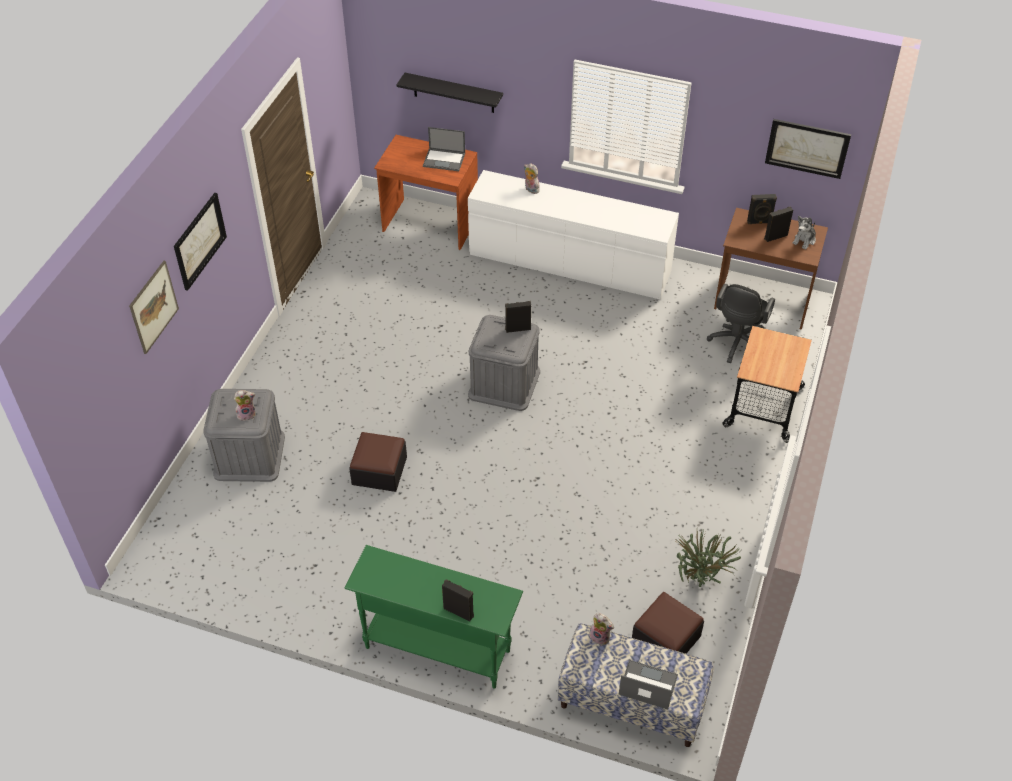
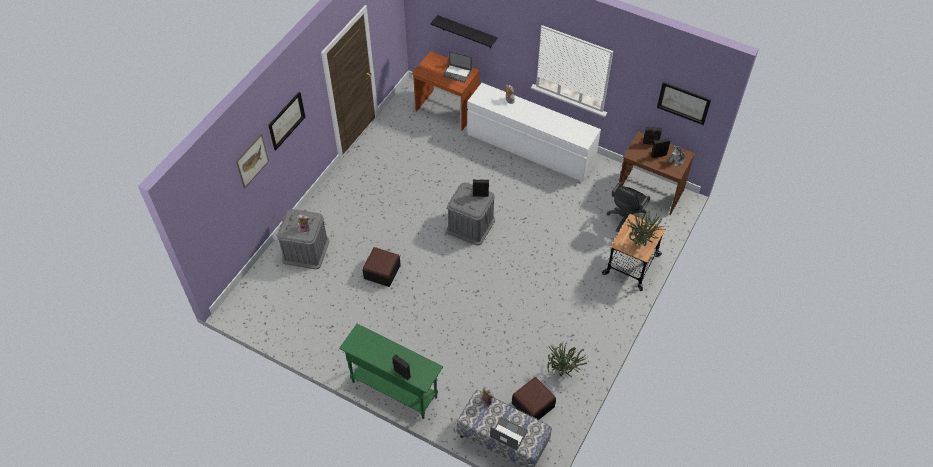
camera: 10 degrees right, 5 degrees up
(781, 366) = (641, 243): none -> potted plant

